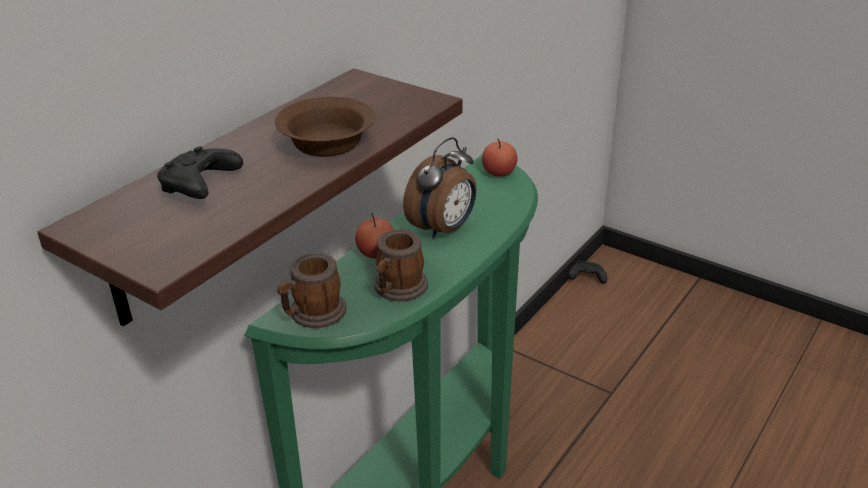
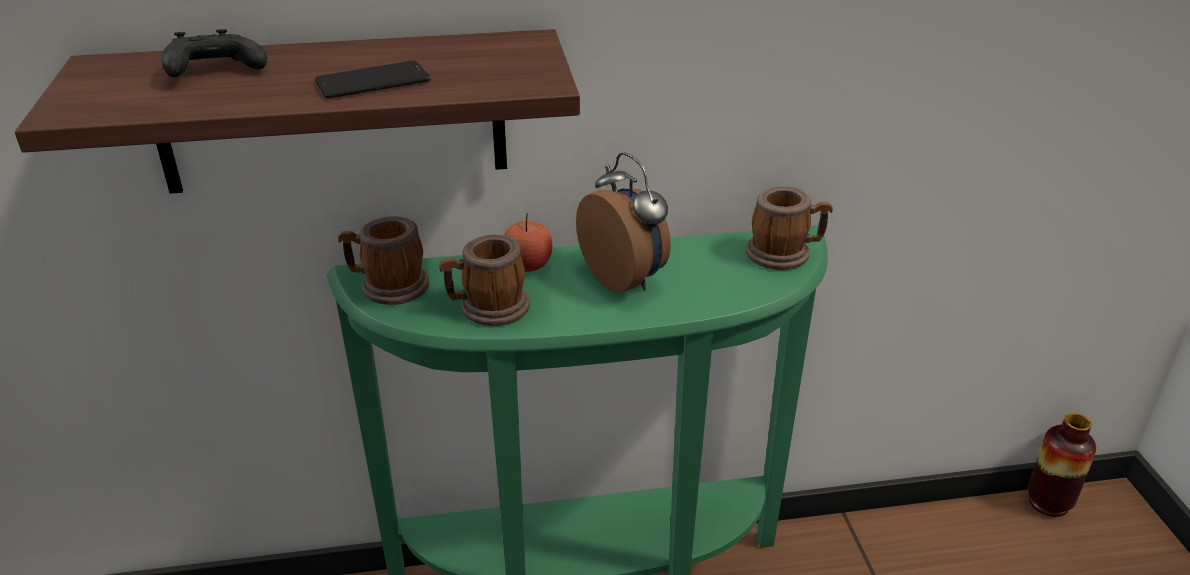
camera: 45 degrees right, 0 degrees up
(330, 143) = (373, 81): brown bowl -> phone
(444, 229) = (625, 279): alarm clock -> alarm clock turned 120 degrees counterclockwise
(499, 172) = (785, 254): apple -> mug
(586, 278) = (1048, 503): black game controller -> vase

